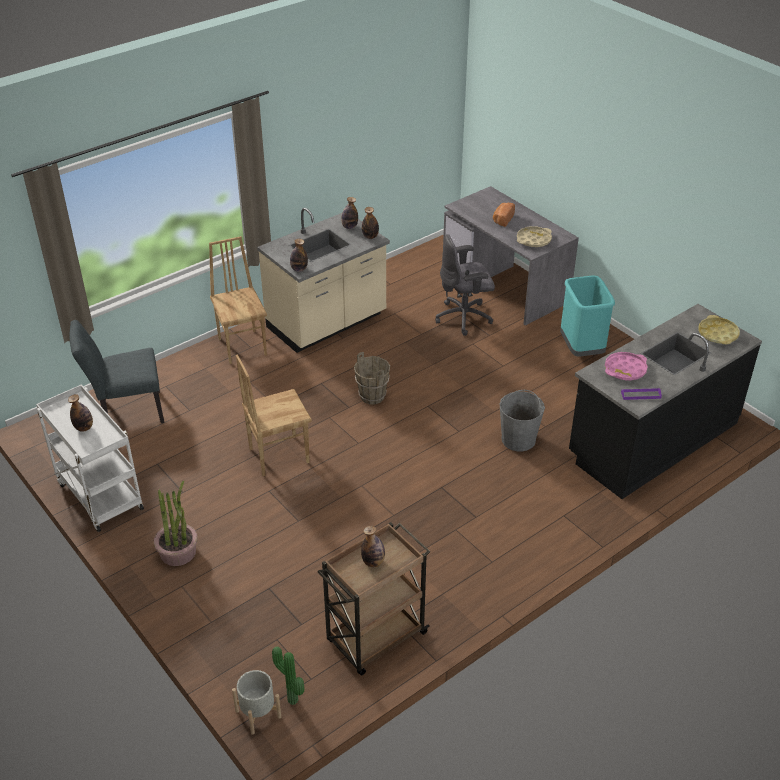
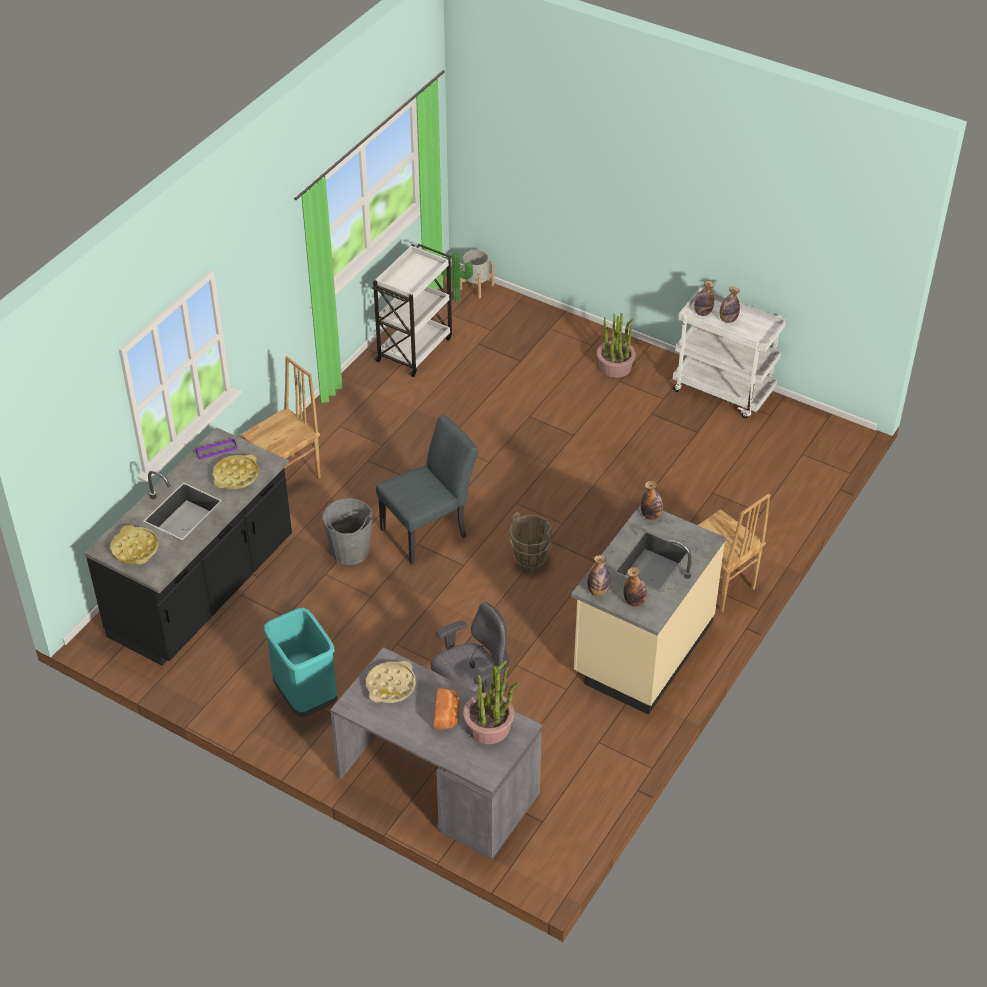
camera: 160 degrees right, 5 degrees up
(126, 412) = (774, 473): grey chair -> grey chair (429, 530)
(278, 455) = (588, 470): brown chair -> brown chair (287, 479)
(373, 562) = (413, 274): bottle -> bottle (702, 313)
(375, 638) = (415, 348): brown cart -> white cart
(478, 210) = (489, 727): none -> potted plant
(625, 369) = (236, 475): pink tray -> yellow tray

